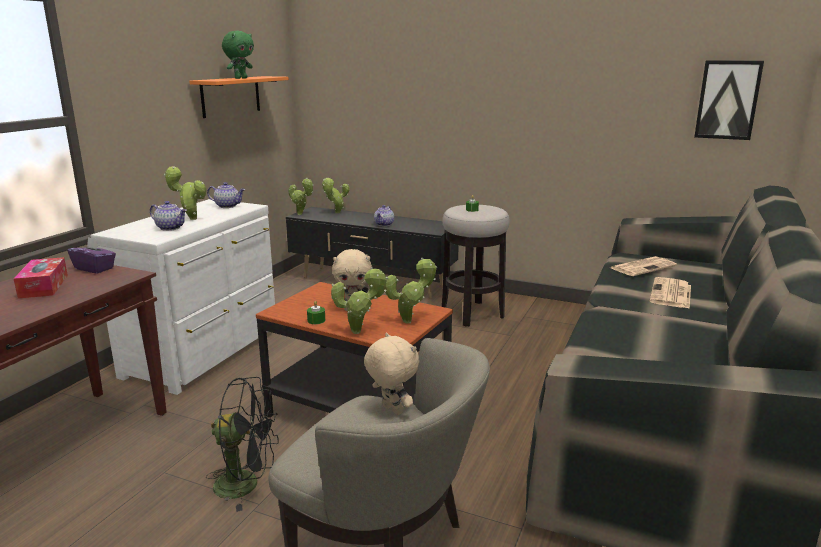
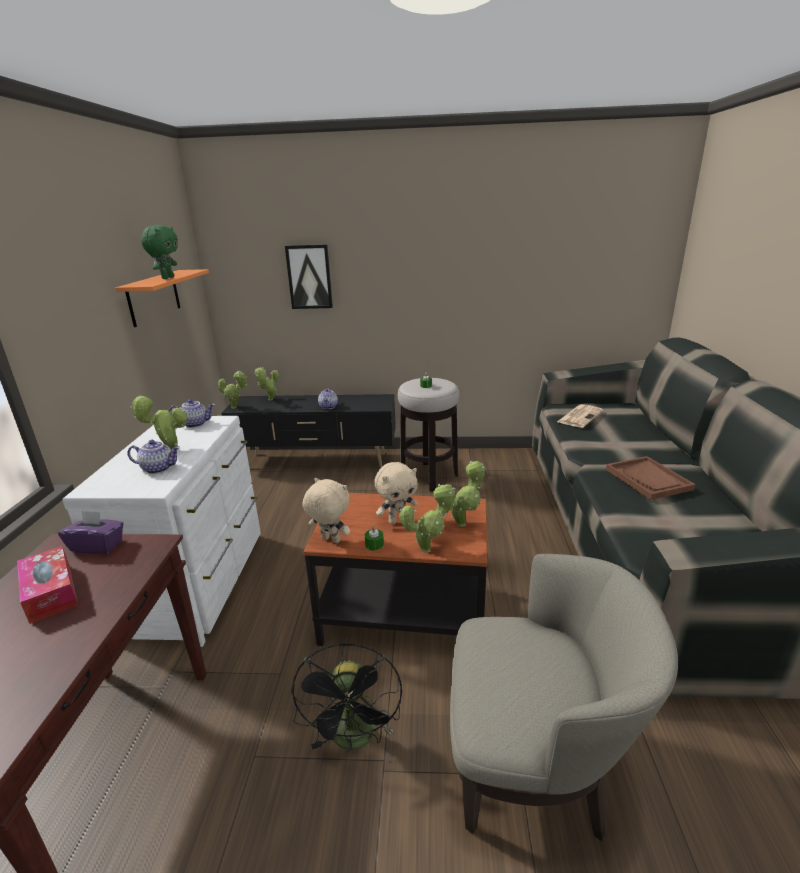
camera: 20 degrees left, 5 degrees up
(246, 484) = (355, 740): black fan -> black fan turned 105 degrees clockwise
(391, 410) = (518, 634): beige plush toy -> beige plush toy (330, 540)
(655, 328) = (648, 479): none -> brown tray
(671, 294) = (625, 440): newspaper -> none
(727, 100) = (621, 266): picture -> picture (309, 277)

